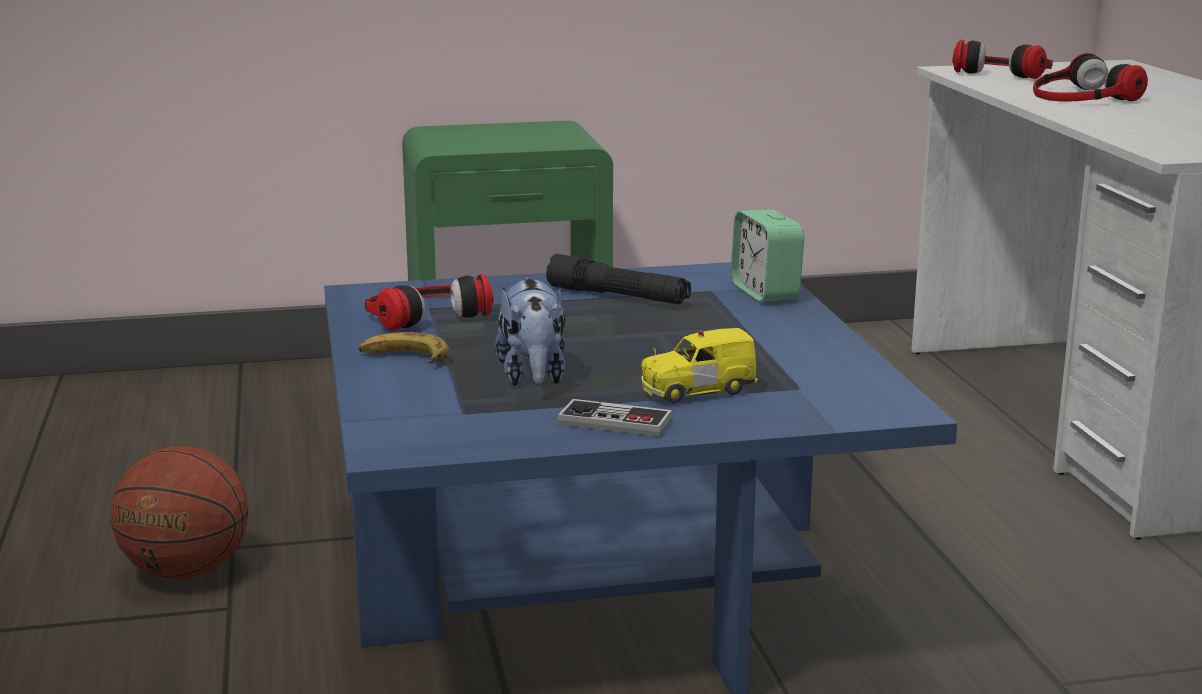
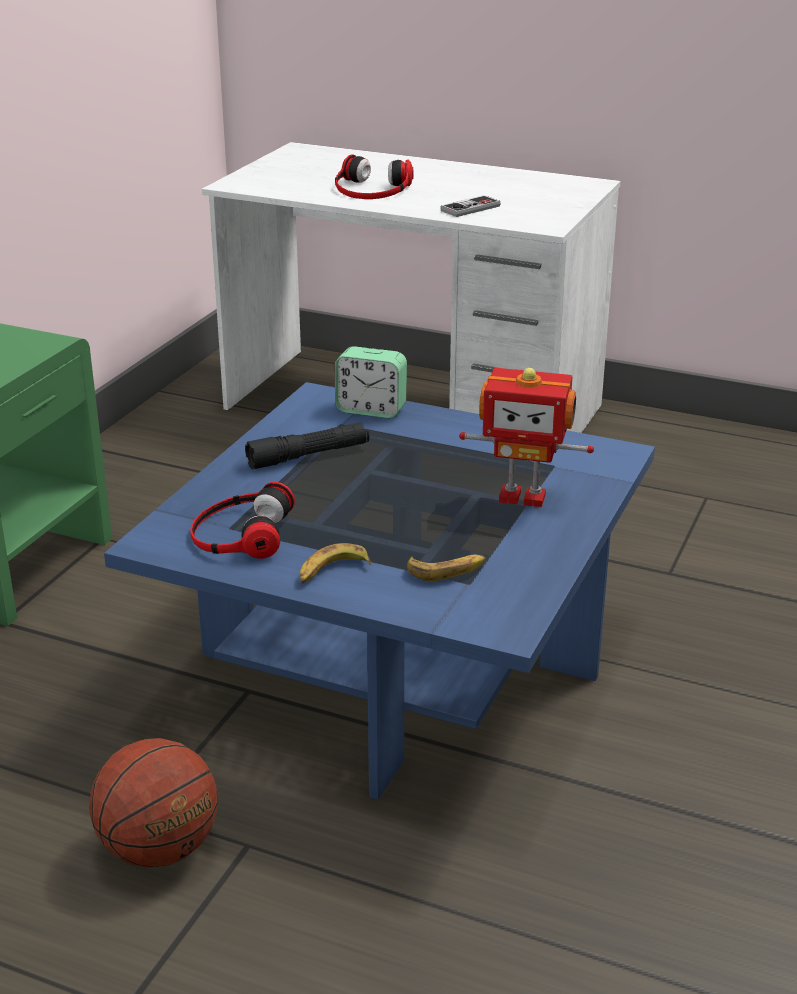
camera: 55 degrees left, 10 degrees up
(475, 398) = (447, 571): none -> banana
(533, 377) = (432, 538): plush toy -> none
(615, 422) = (545, 539): game controller -> game controller (470, 208)
(696, 391) = (522, 496): yellow toy car -> toy robot
(1004, 72) = (267, 178): headphones -> none

